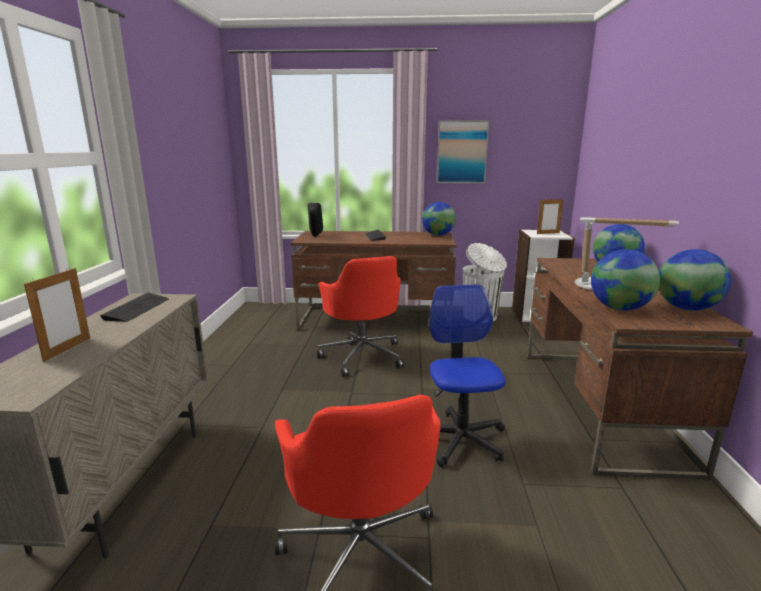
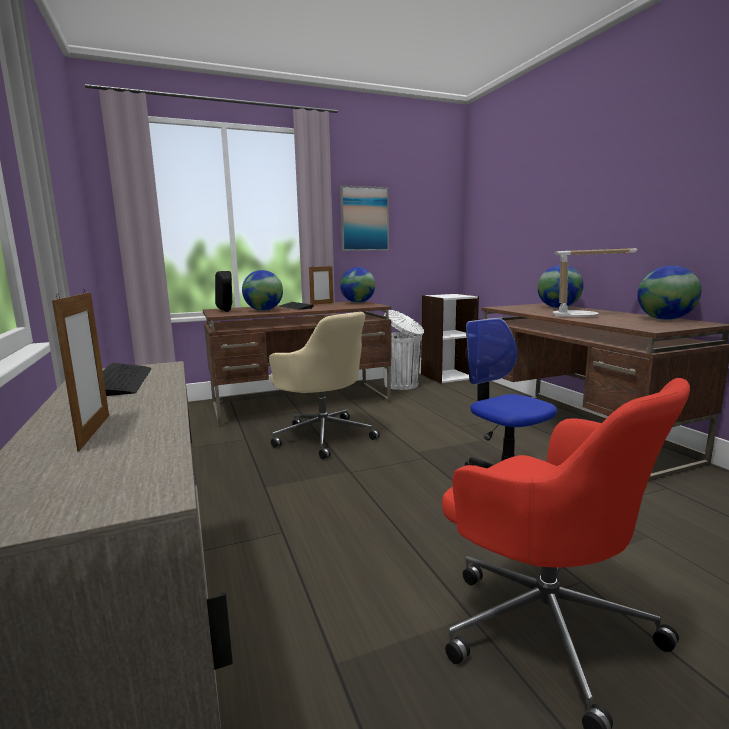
camera: 25 degrees left, 5 degrees down
(362, 355) = (323, 436): red office chair -> beige office chair
(548, 233) = (452, 295): picture frame -> picture frame (322, 304)
(619, 308) = (625, 324): globe -> globe (264, 310)

